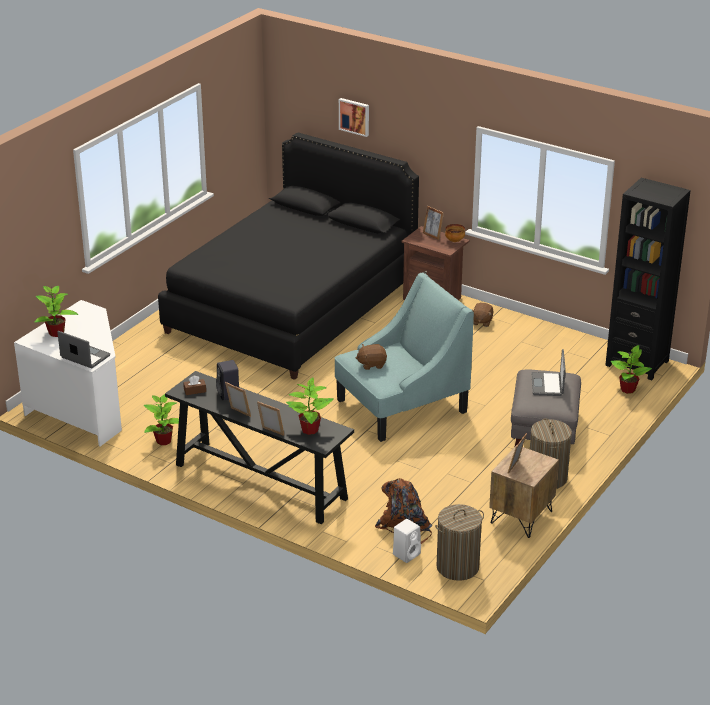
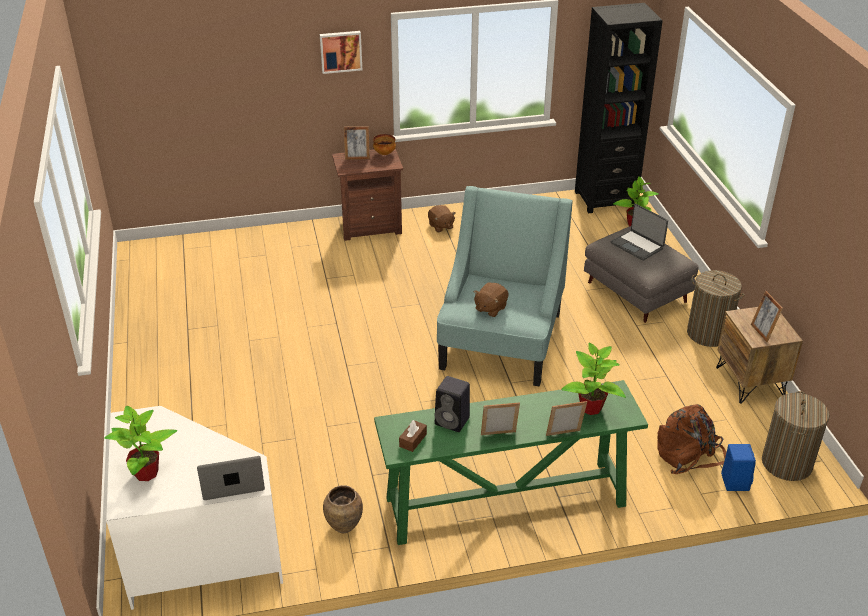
camera: 45 degrees left, 5 degrees up
(164, 441) = (343, 526): potted plant -> brown vase
(259, 481) = (504, 502): black console table -> green console table
(292, 307) = (253, 302): black bed -> none
(354, 116) = (222, 54): picture -> picture (340, 51)
(407, 554) = (734, 481): white speaker -> blue speaker

